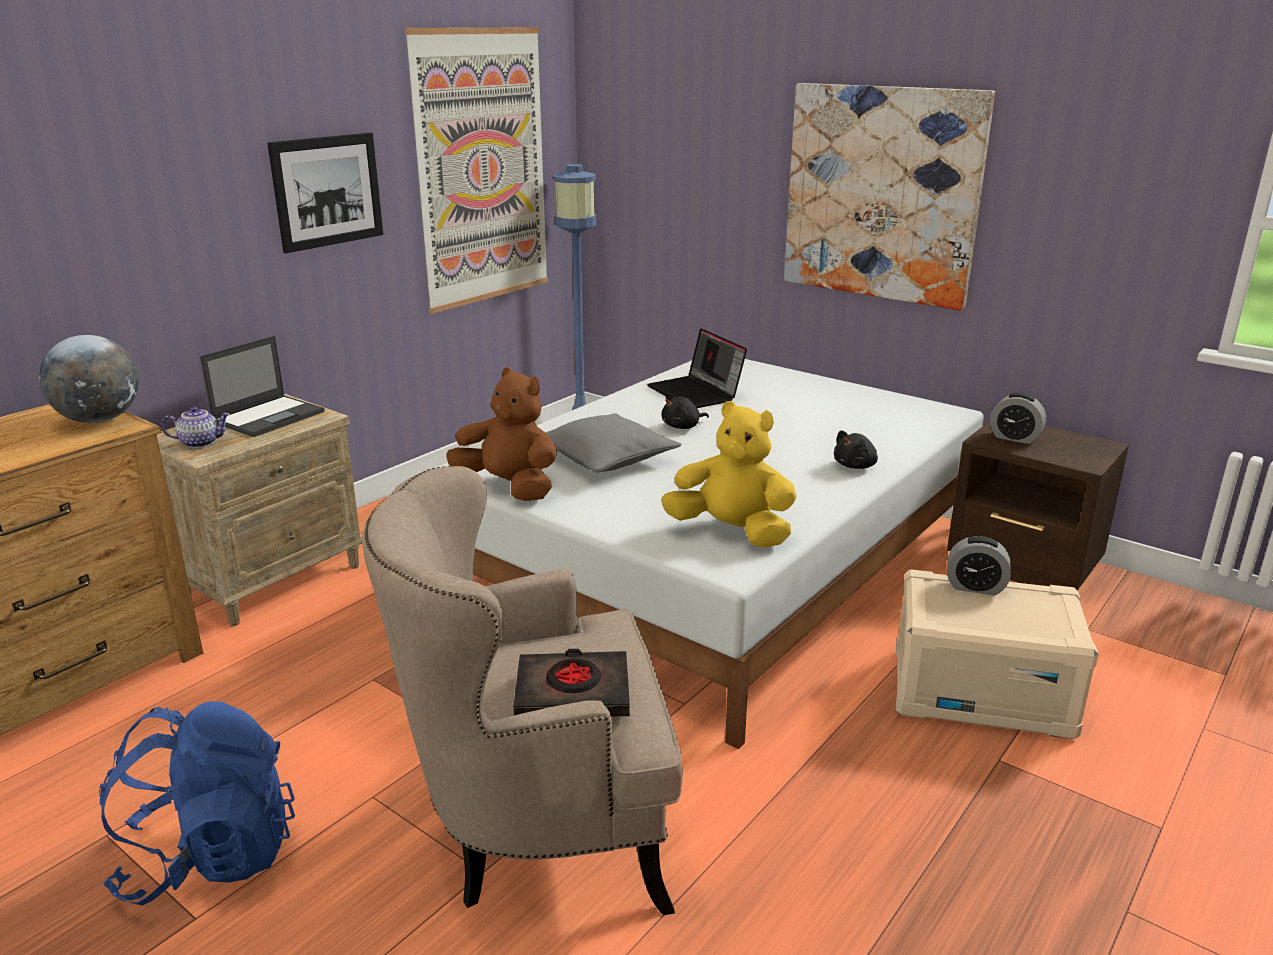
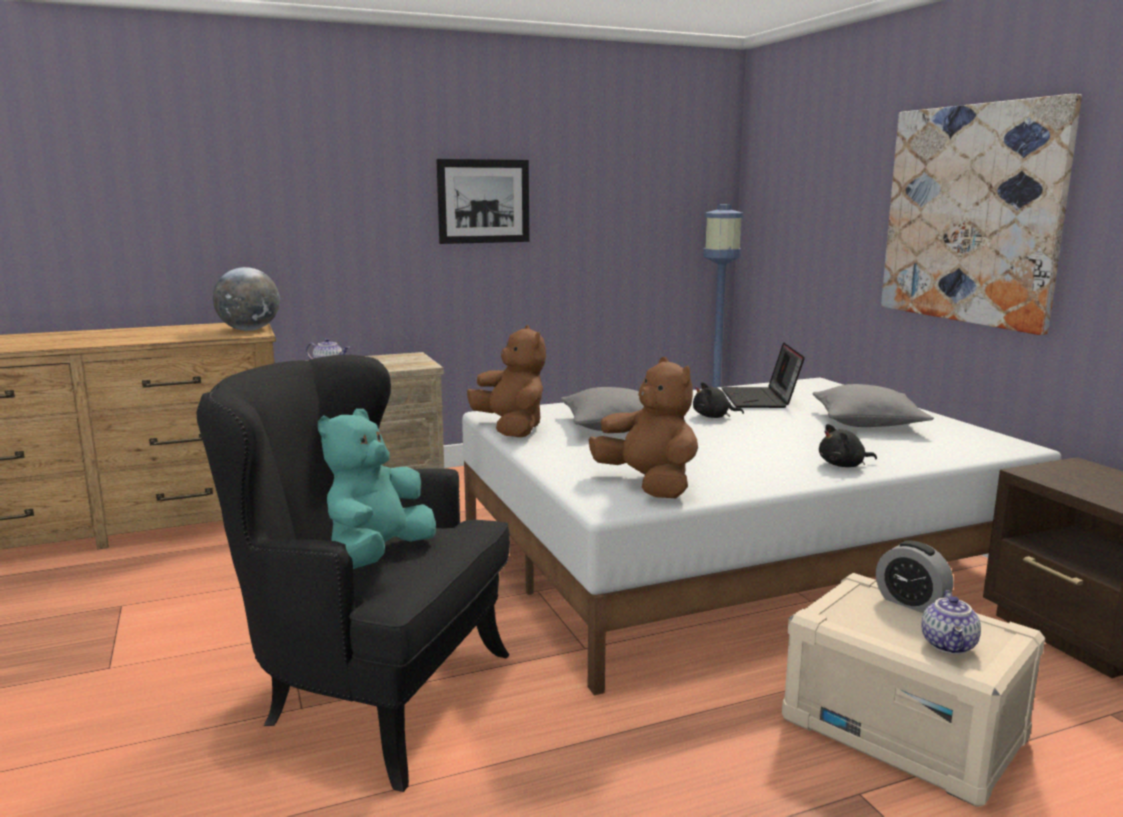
camera: 30 degrees right, 10 degrees down
(210, 856) = (157, 636): blue backpack -> none
(269, 416) = (392, 361): laptop -> none
(482, 169) = (634, 200): picture -> none
(539, 829) = (371, 695): beige armchair -> black armchair
(573, 693) = (378, 555): black book -> turquoise plush toy
(732, 532) = (648, 485): yellow plush toy -> brown plush toy
(817, 407) = (867, 423): none -> grey pillow
(1014, 438) = (1071, 476): alarm clock -> none
(1035, 621) = (950, 645): none -> teapot

